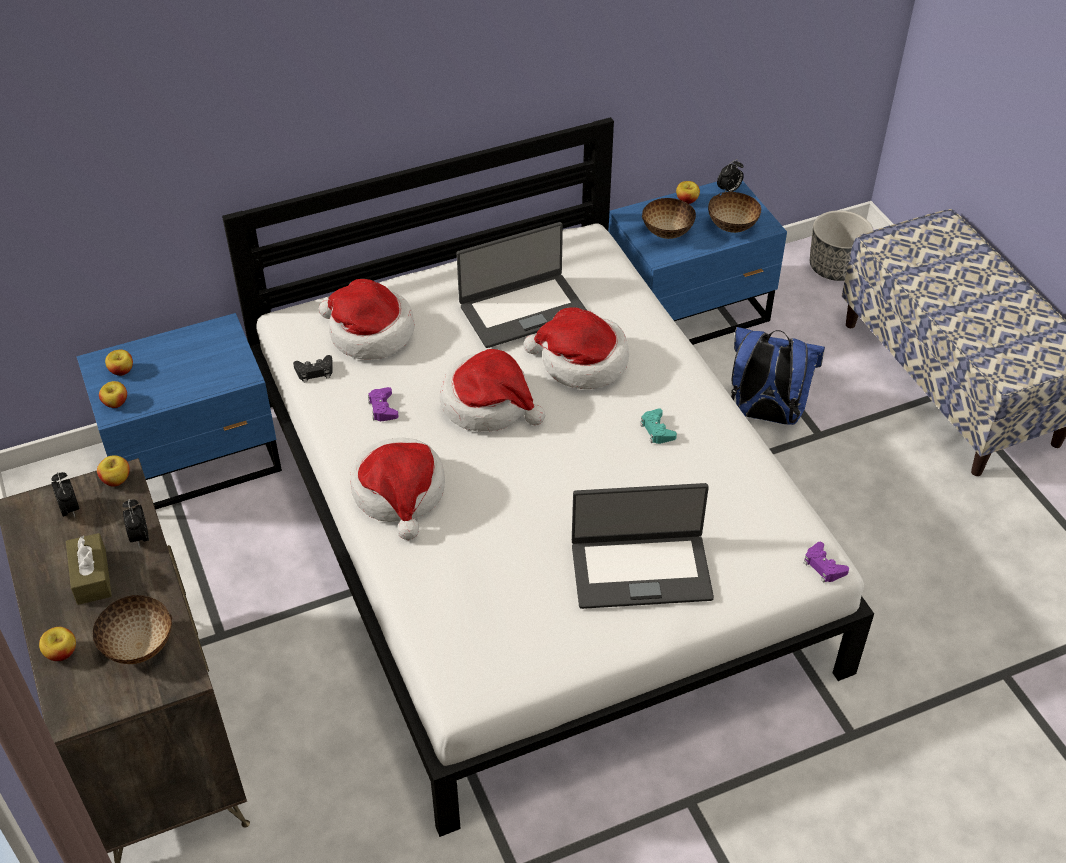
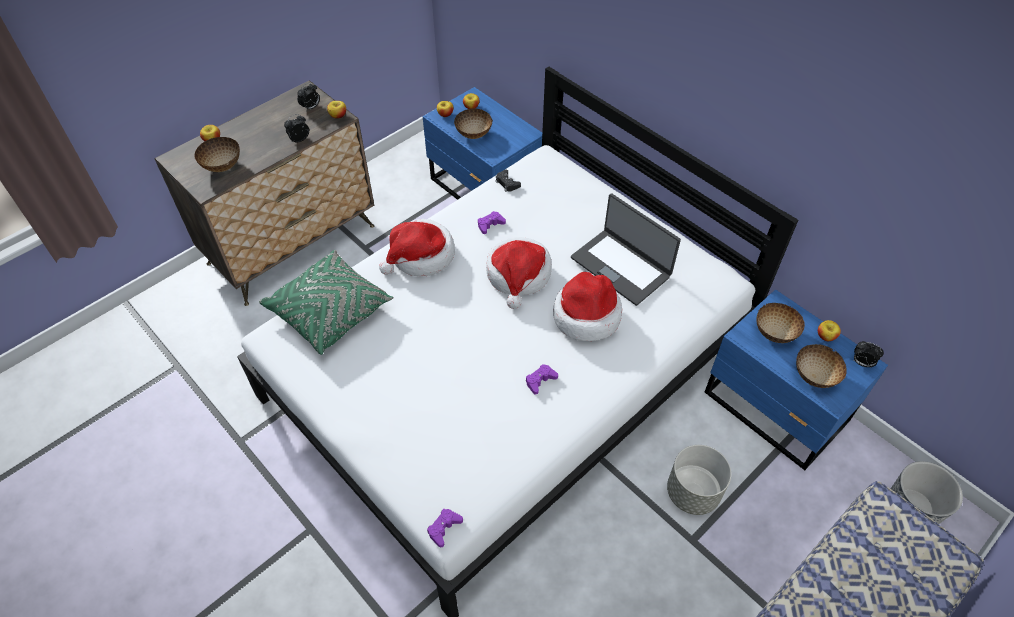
camera: 70 degrees right, 5 degrees up
(91, 577) = (266, 132): brown tissue box -> none
(184, 384) = (473, 134): none -> bowl
(369, 333) = (554, 196): hat -> none
(447, 614) = (330, 311): none -> green pillow
(640, 570) = (399, 405): laptop -> none
(657, 430) = (540, 381): turquoise game controller -> purple game controller
(765, 415) = (692, 492): blue backpack -> grey planter

